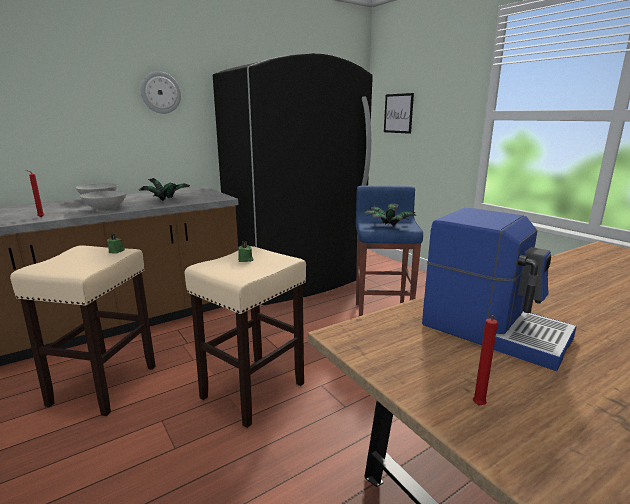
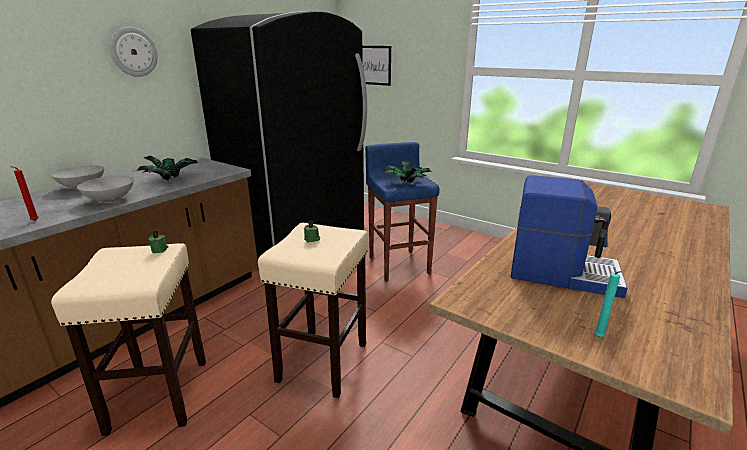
camera: 20 degrees left, 5 degrees up
(478, 406) = (599, 338): red candle -> turquoise candle

